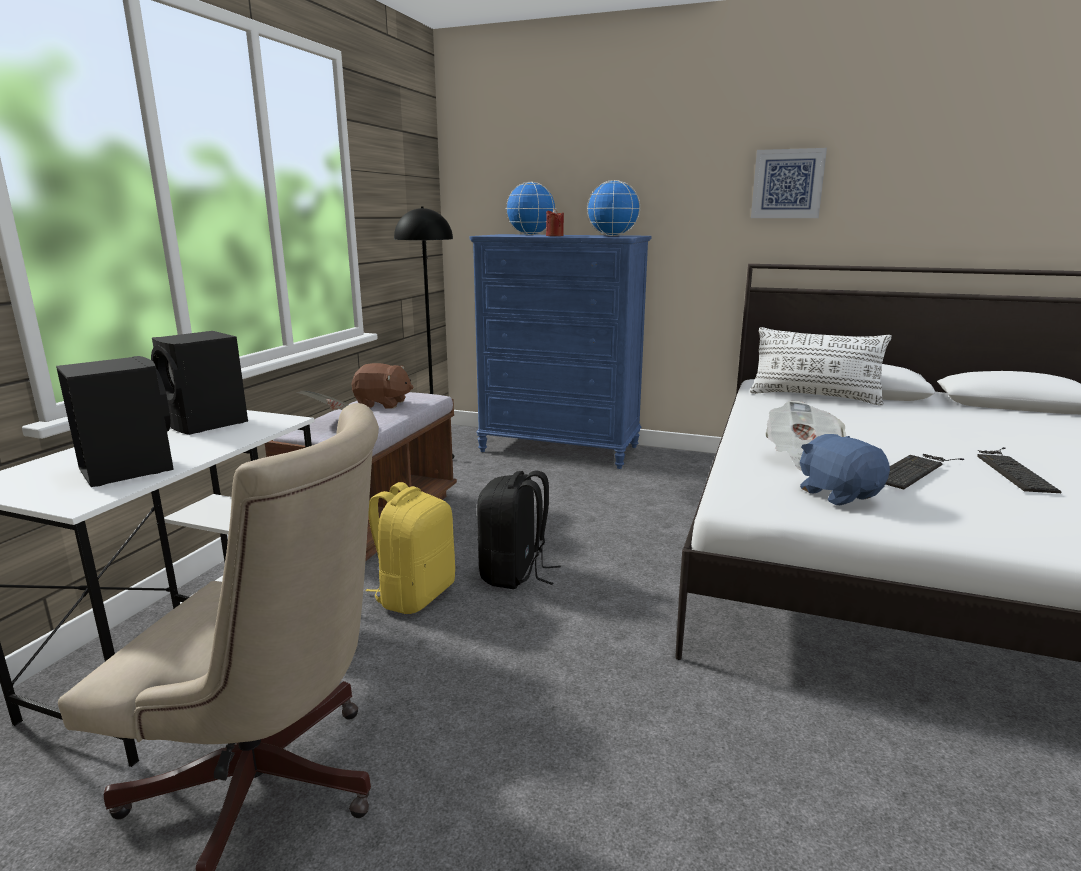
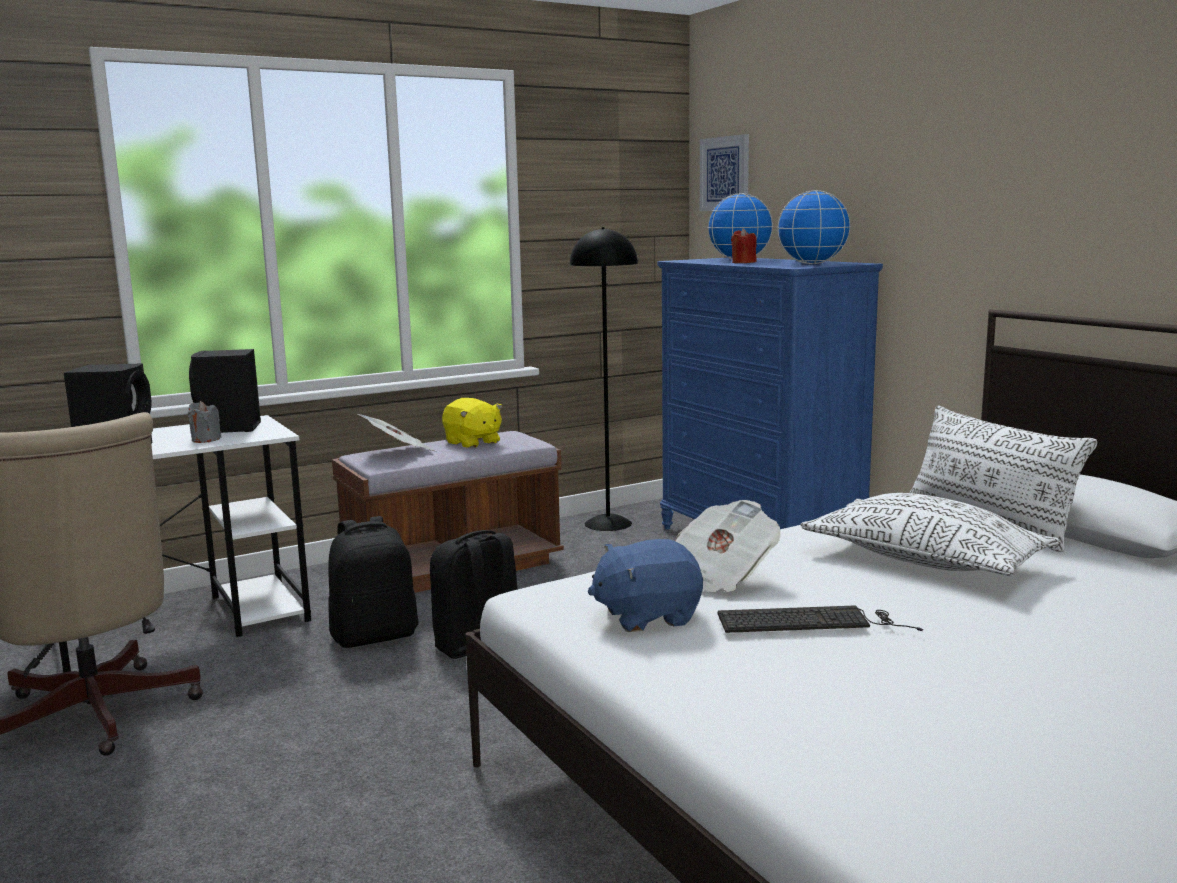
camera: 40 degrees right, 5 degrees down
(217, 438) = (206, 439): none -> grey candle
(383, 404) = (472, 443): brown plush toy -> yellow plush toy
(415, 595) = (375, 636): yellow backpack -> black backpack
(787, 184) = (1049, 189): picture -> picture (725, 174)
(838, 494) = (647, 616): blue plush toy -> blue plush toy turned 120 degrees counterclockwise
(847, 423) = (923, 560): none -> white pillow
(1011, 469) = (971, 661): keyboard -> none

